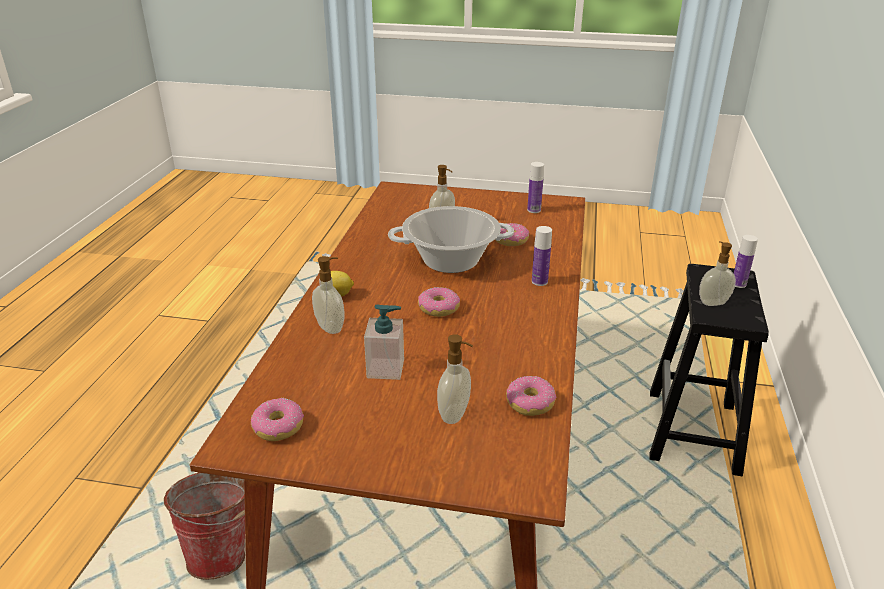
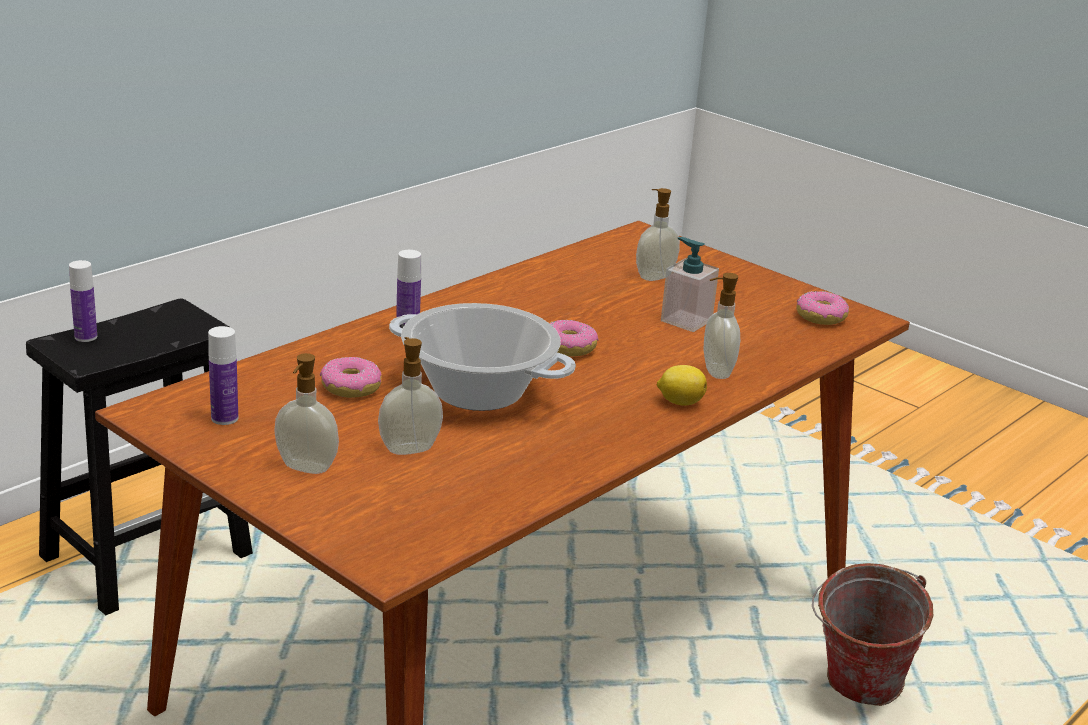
camera: 150 degrees left, 5 degrees down
(530, 402) = (579, 262): donut -> none
(712, 302) = (164, 335): soap dispenser -> soap dispenser (305, 468)

